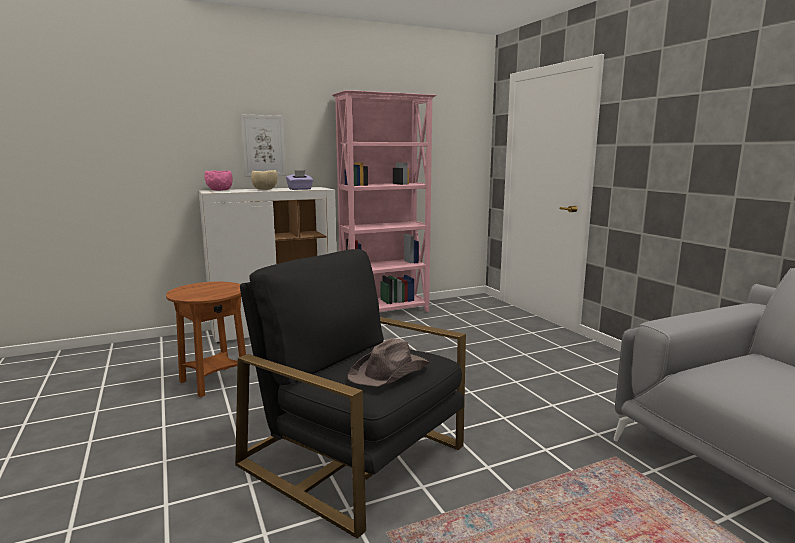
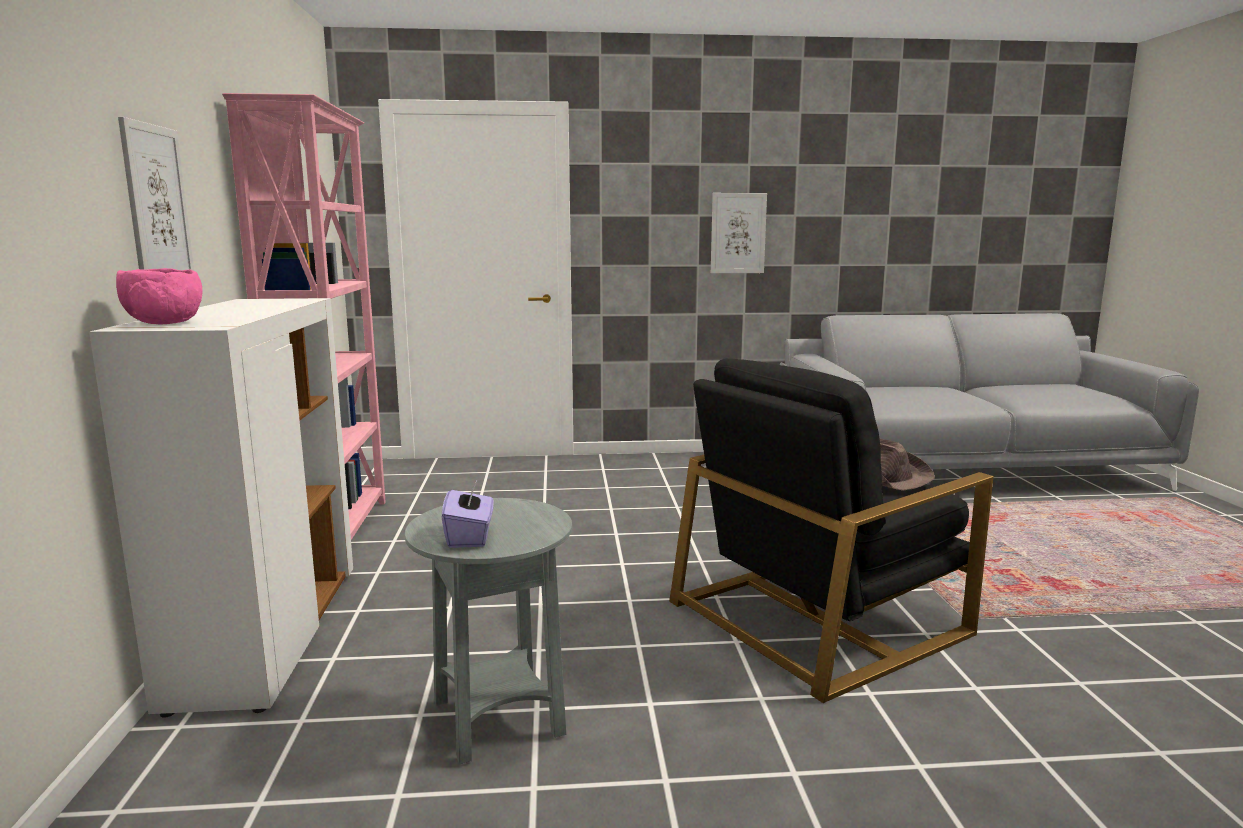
camera: 70 degrees left, 0 degrees up
(214, 382) = (497, 719): brown side table -> grey side table
(265, 189) = (234, 311): beige bowl -> none
(300, 189) = (286, 303): purple tissue box -> purple tissue box (470, 537)
(728, 162) = (738, 233): none -> picture

